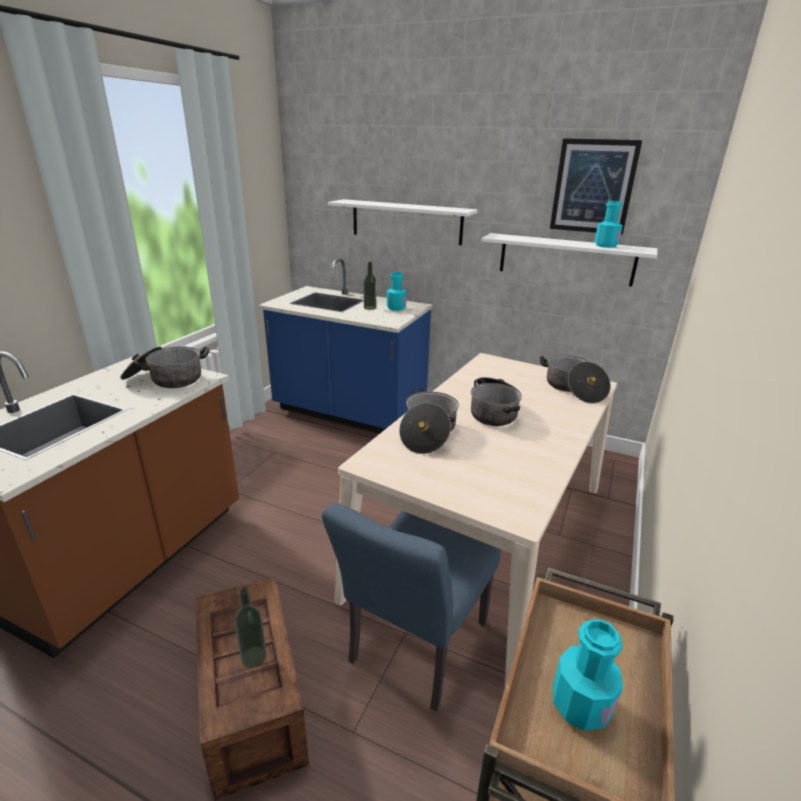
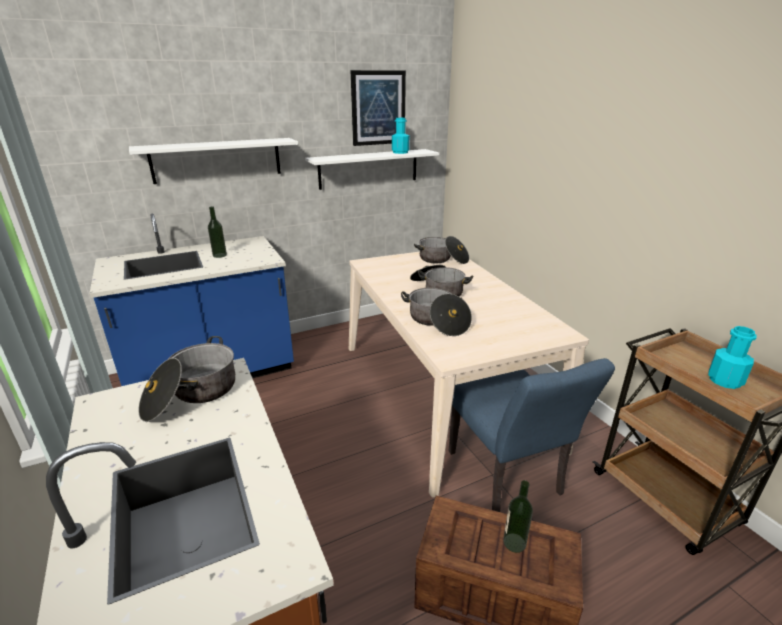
camera: 50 degrees left, 0 degrees up
(396, 308) = (242, 248): turquoise bottle -> none

